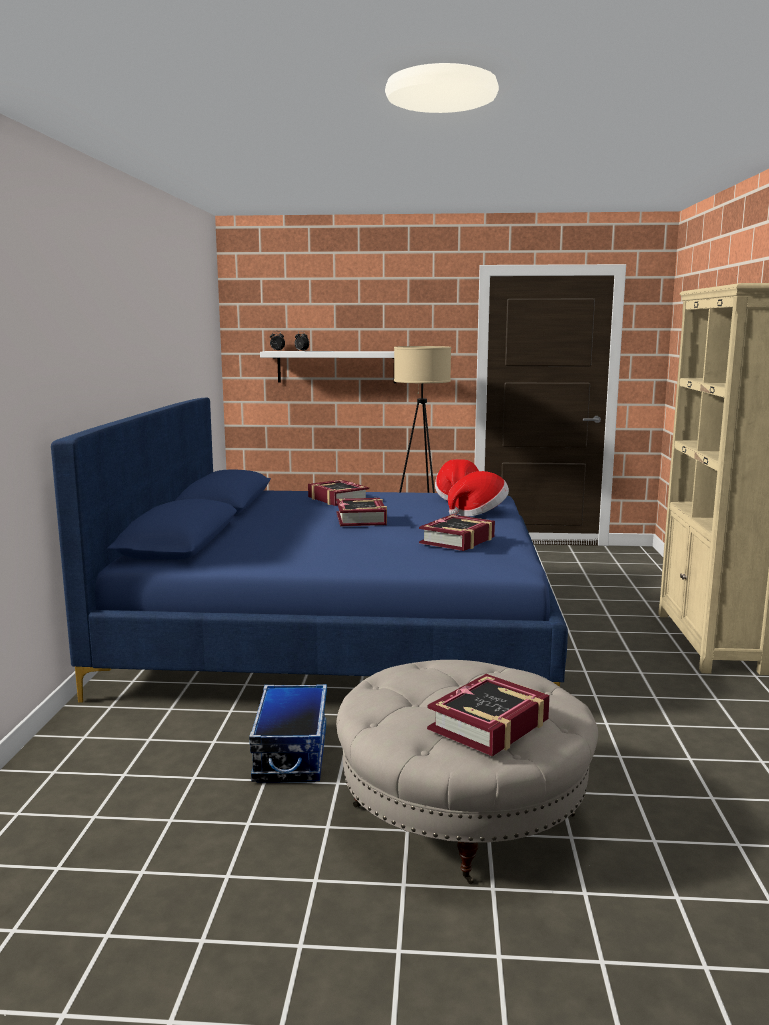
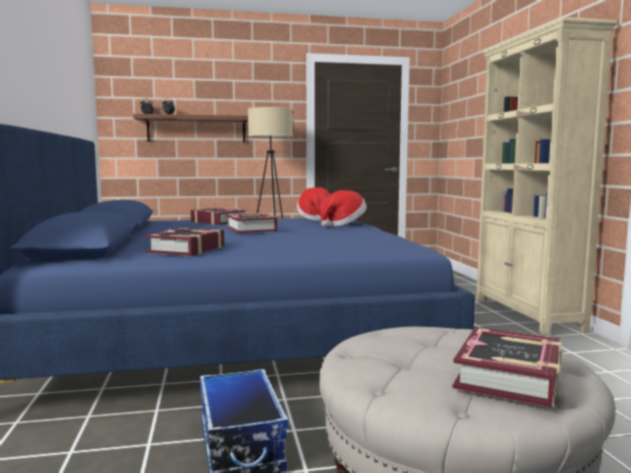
camera: 15 degrees left, 5 degrees down
(336, 367) = (196, 129): white shelf -> brown shelf
(458, 540) = (350, 235): book -> book (187, 249)

